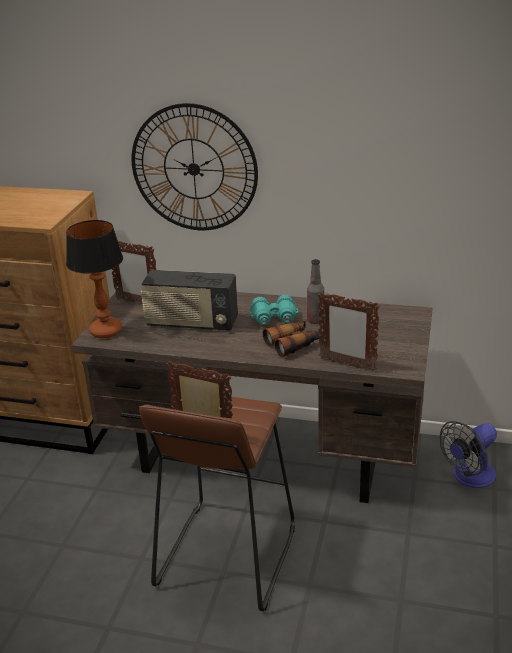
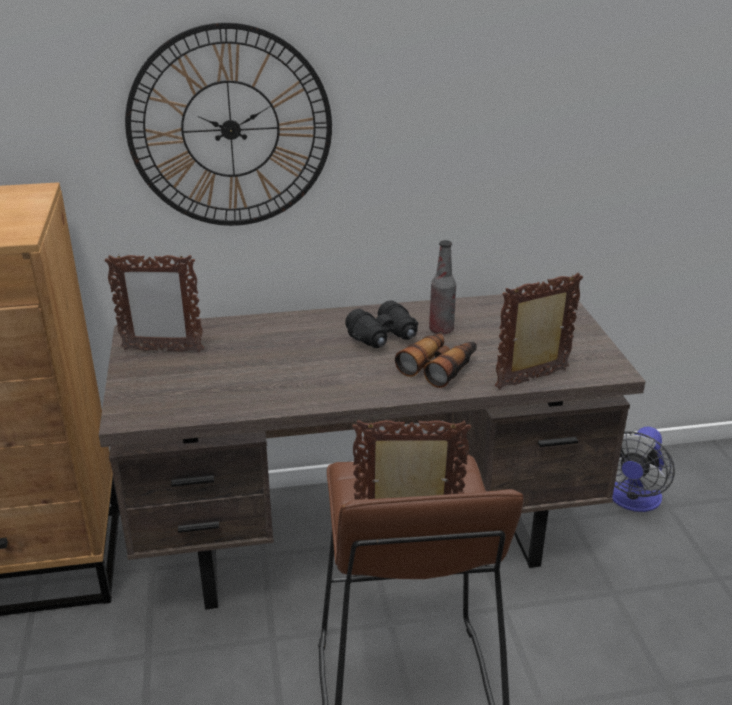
camera: 25 degrees left, 0 degrees up
(106, 331) = (143, 401): table lamp -> none
(192, 323) = (270, 365): radio -> none
(274, 319) = (384, 337): turquoise binoculars -> black binoculars
(346, 364) = (533, 379): picture frame -> picture frame turned 150 degrees clockwise

